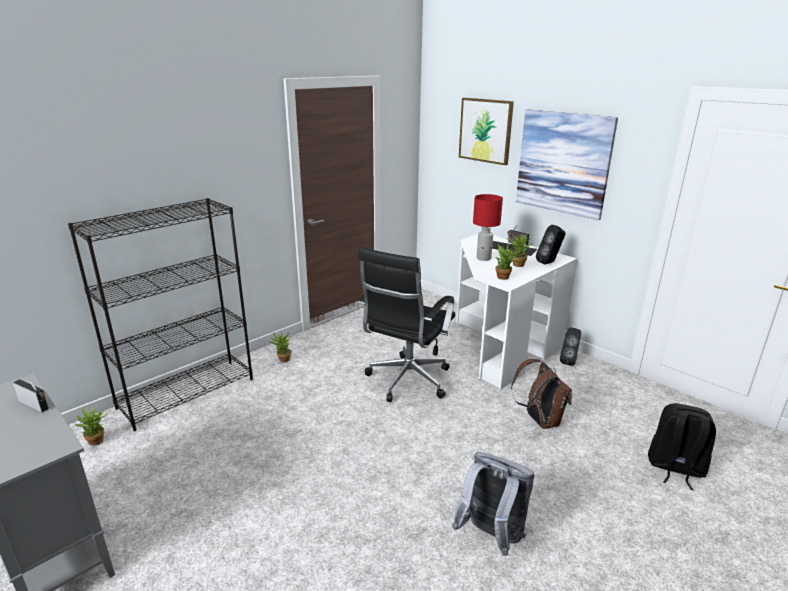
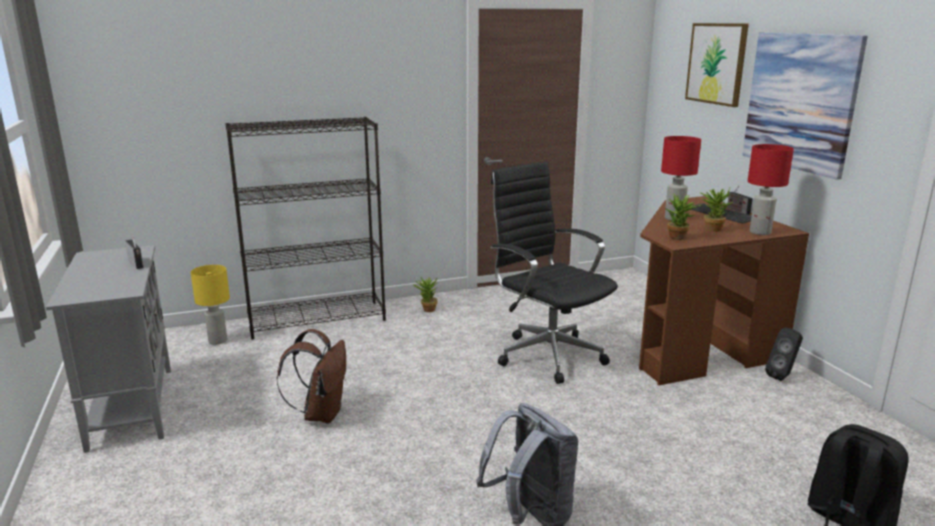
camera: 25 degrees right, 5 degrees down
(97, 442) = (217, 341): potted plant -> yellow table lamp
(406, 381) = (547, 354): black office chair -> black office chair turned 90 degrees clockwise
(498, 345) = (693, 342): white desk -> brown desk
(539, 420) = (685, 426): brown backpack -> brown backpack (321, 413)
(549, 263) = (760, 232): black speaker -> red table lamp

